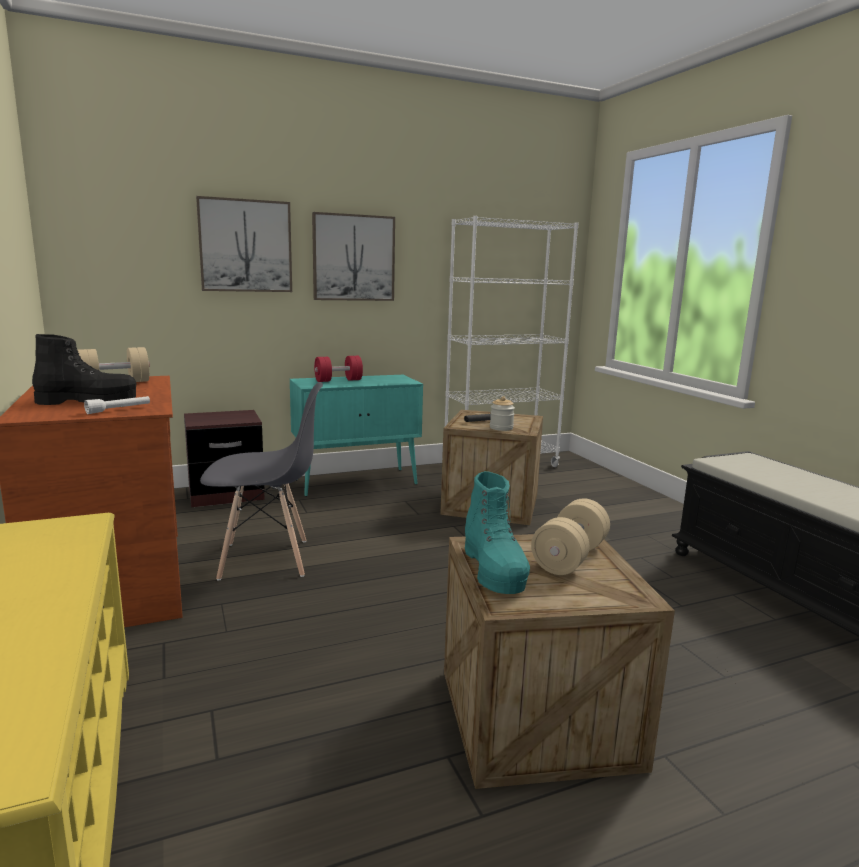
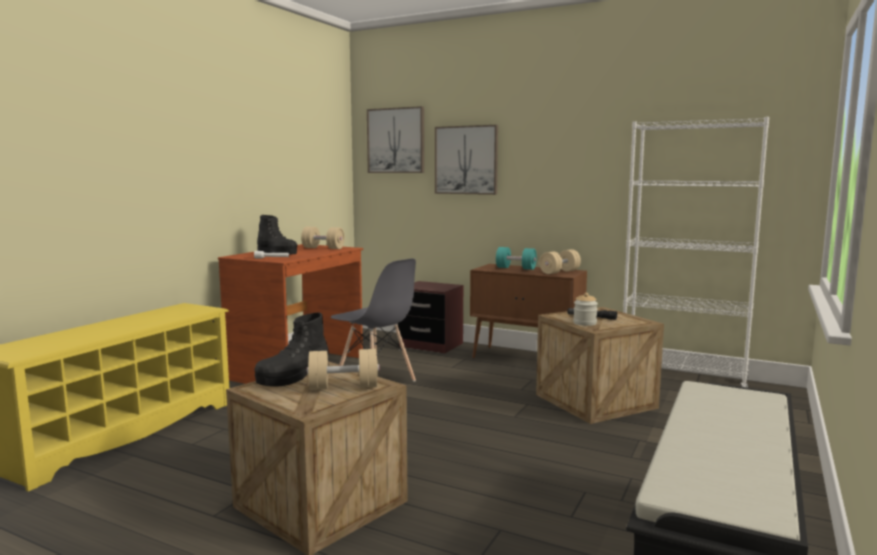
camera: 50 degrees right, 5 degrees down
(338, 380) = (516, 268): red dumbbell -> turquoise dumbbell
(353, 258) = (548, 165): picture -> picture (396, 140)
(357, 482) = (527, 359): turquoise cabinet -> brown cabinet
(390, 379) = (559, 272): none -> beige dumbbell
(494, 570) = (293, 377): turquoise boot -> black boot

